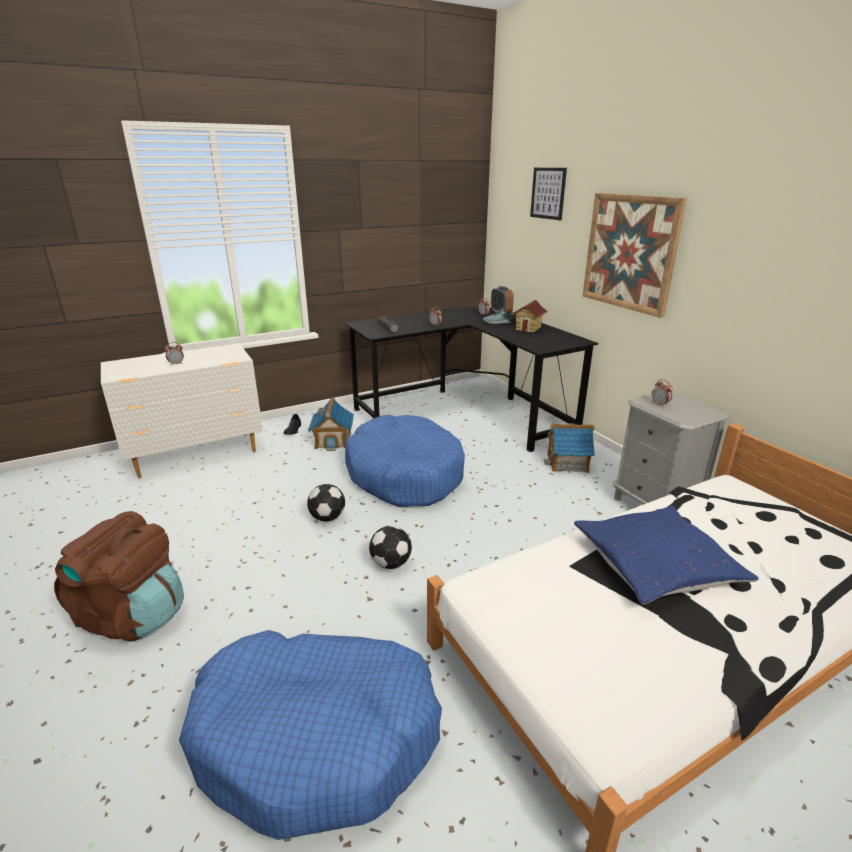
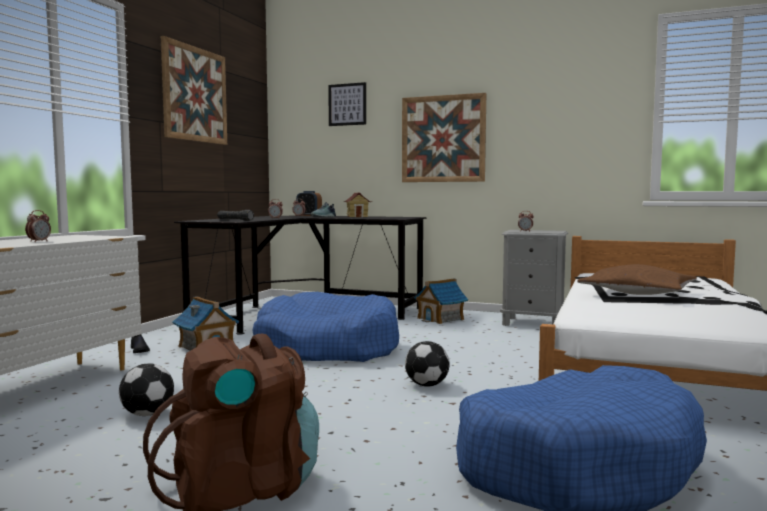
camera: 40 degrees left, 20 degrees down
(327, 517) = (312, 381): football -> football (147, 414)
(381, 195) = (195, 94): none -> picture
(655, 564) = (637, 293): blue pillow -> brown pillow

